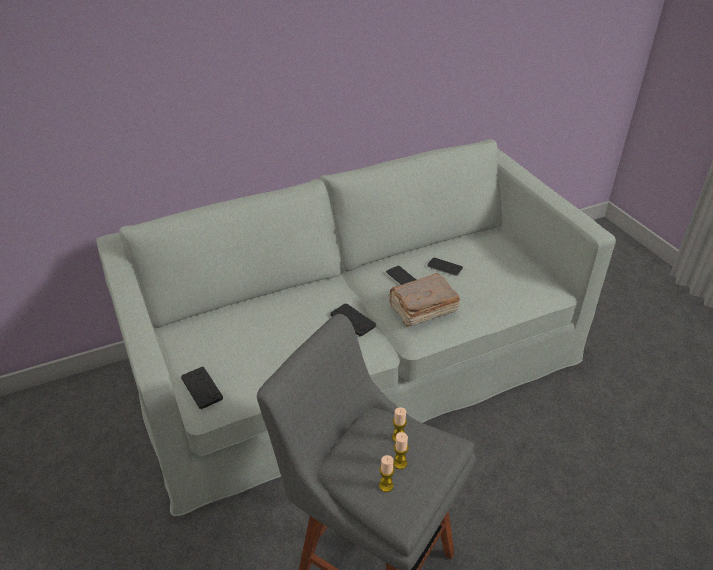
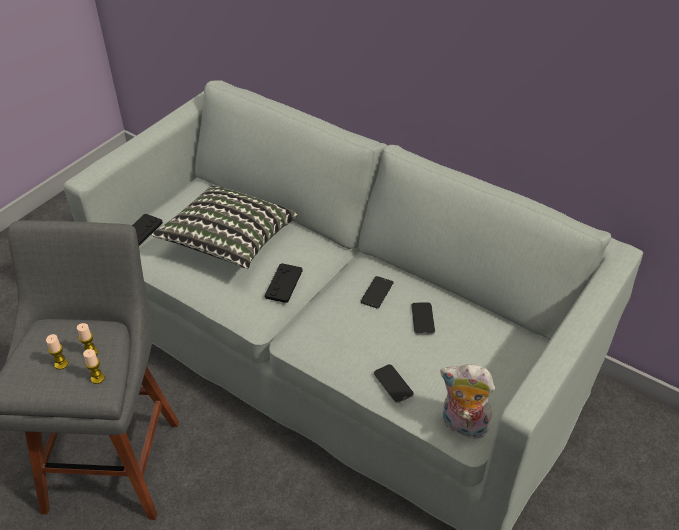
camera: 60 degrees right, 5 degrees up
(274, 334) = (229, 242): none -> pillow
(386, 485) = (33, 364): candle -> candle (97, 378)
(422, 309) = (337, 326): brown book -> none
(495, 304) = (393, 384): none -> phone
(547, 290) = (462, 426): none -> plush toy

